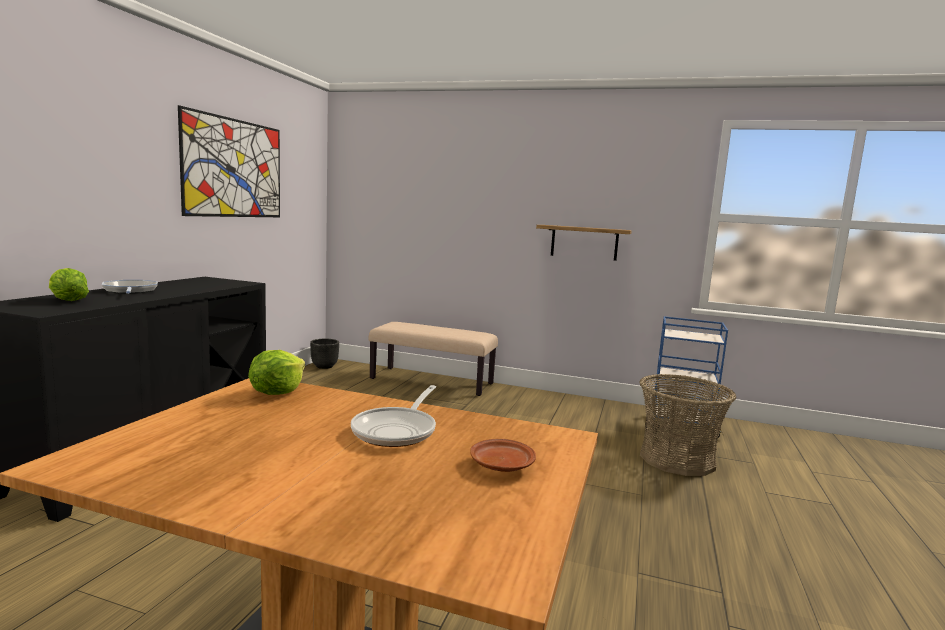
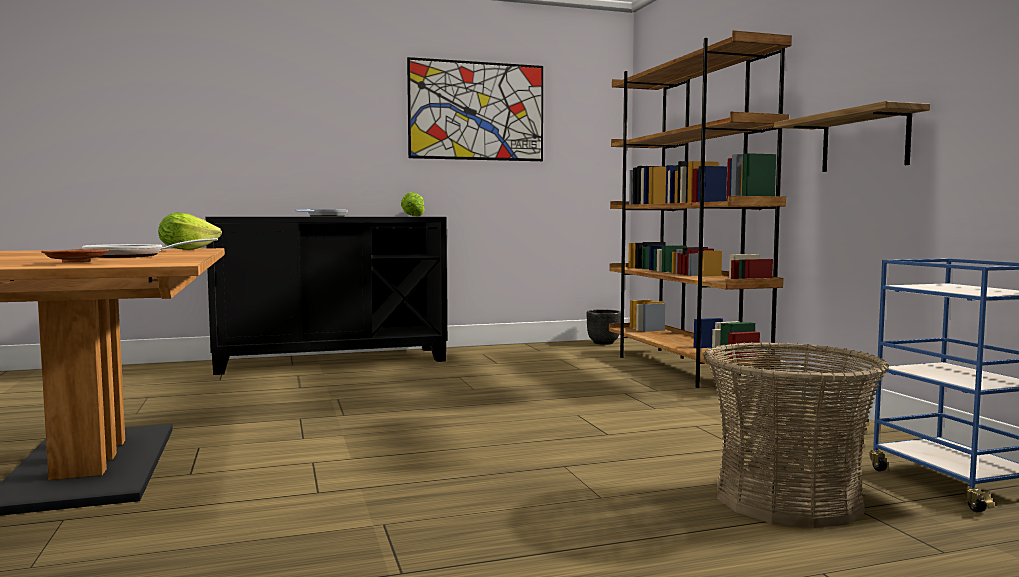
camera: 55 degrees right, 5 degrees down
(68, 301) = (263, 216): lettuce -> lettuce (413, 216)
(432, 381) = (683, 369): beige bench -> brown bookcase

